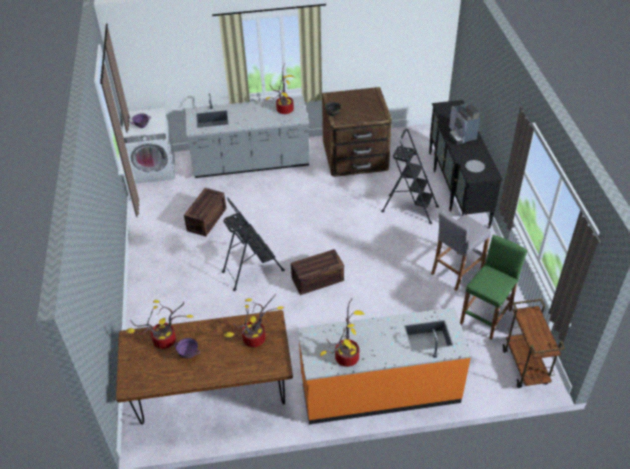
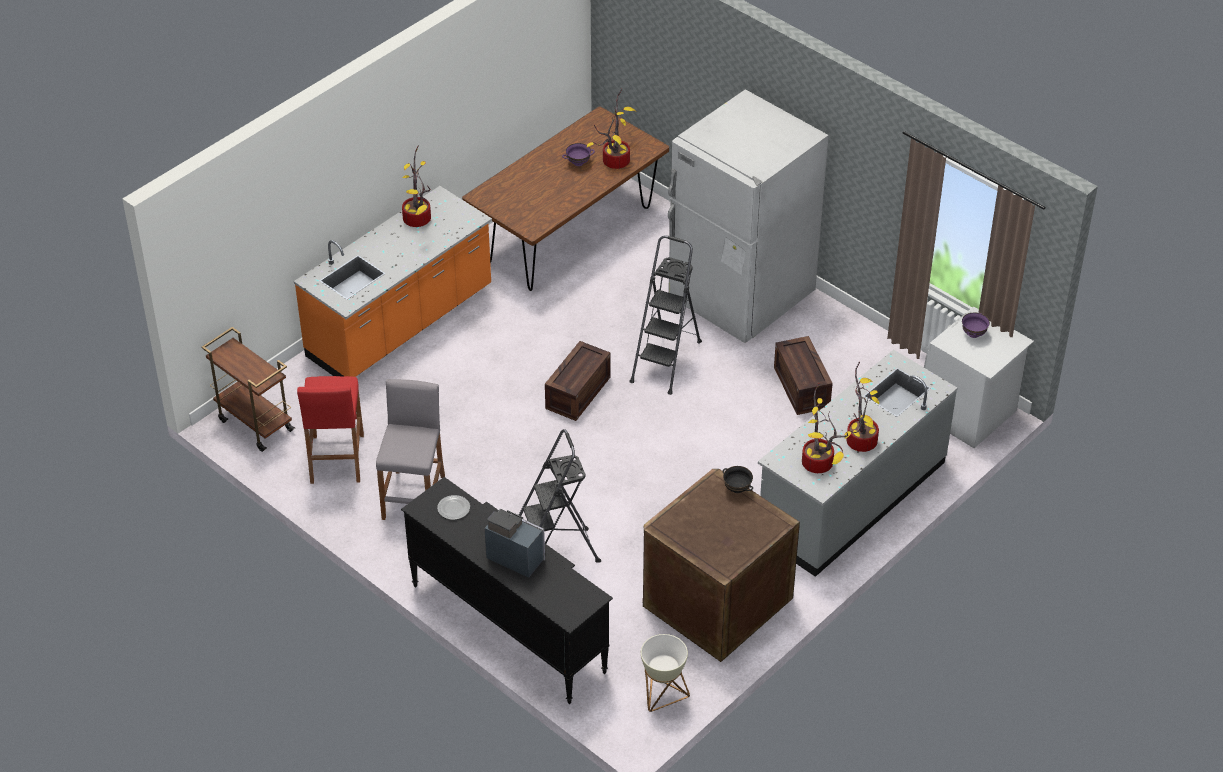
camera: 140 degrees right, 0 degrees up
(168, 285) = (741, 295): none -> white fridge
(254, 340) = (530, 203): potted plant -> potted plant (859, 440)
(412, 136) = (663, 694): none -> planter
(486, 316) = (336, 459): green stool -> red stool

